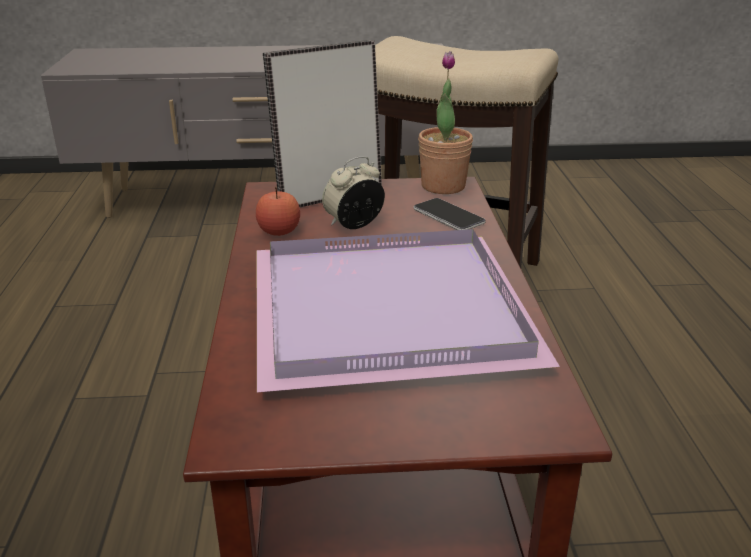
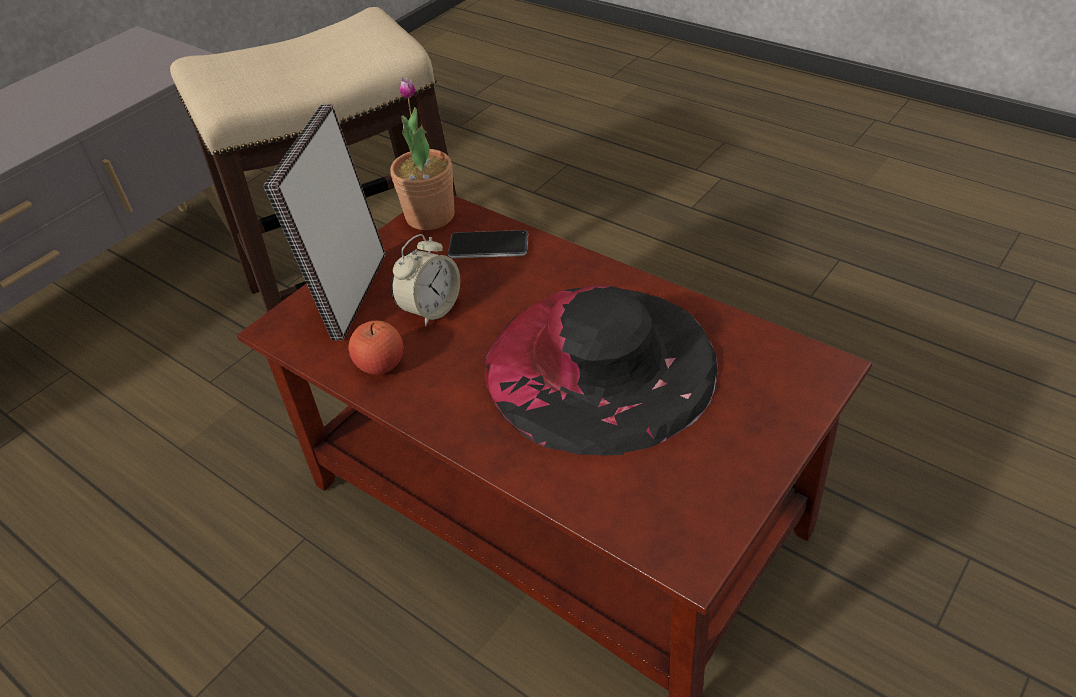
camera: 45 degrees left, 15 degrees up
(354, 225) = (431, 309): alarm clock -> alarm clock turned 150 degrees counterclockwise
(392, 309) = (600, 365): purple tray -> black hat

